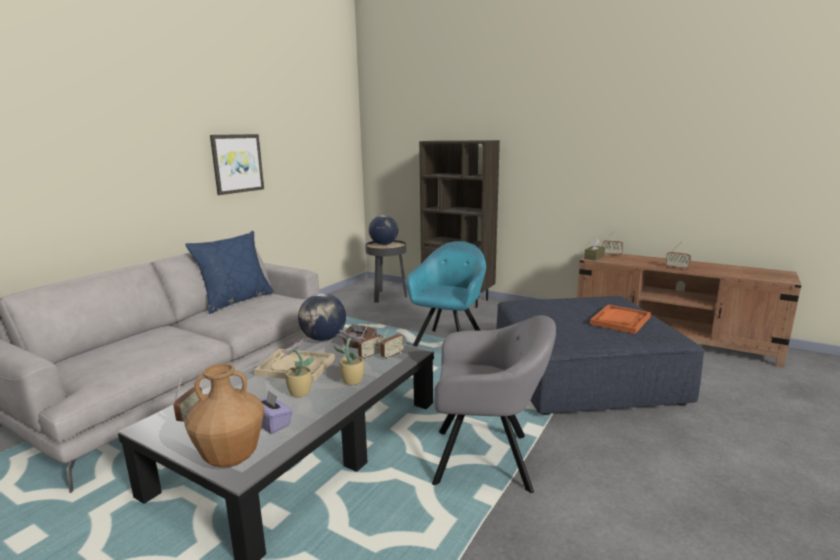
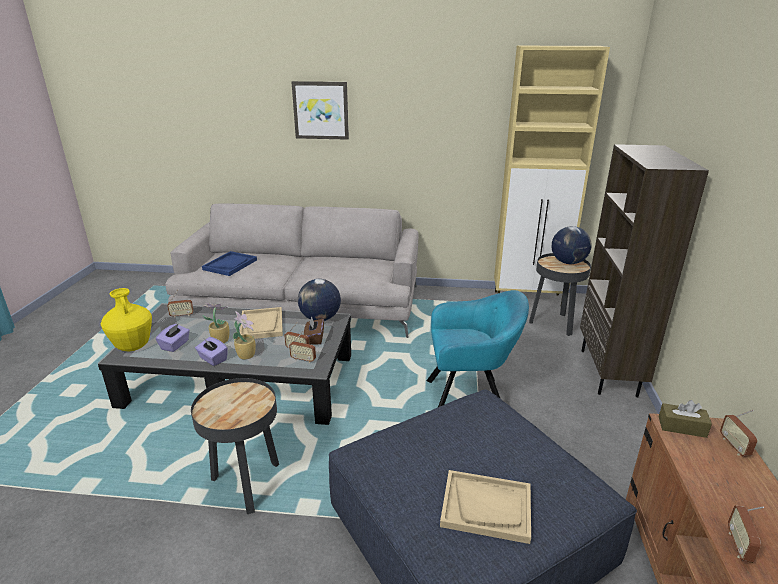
camera: 65 degrees right, 10 degrees up
(120, 359) = (230, 265): none -> blue tray
(232, 458) = (133, 347): brown vase -> yellow vase
(236, 301) = (353, 258): blue pillow -> none
(237, 163) = (421, 136): picture -> picture (321, 110)
(338, 400) = (212, 359): none -> purple tissue box
(345, 294) = (529, 299): none -> beige cabinet
(487, 459) = (247, 484): grey armchair -> black side table
(620, 320) = (486, 507): orange tray -> beige tray

